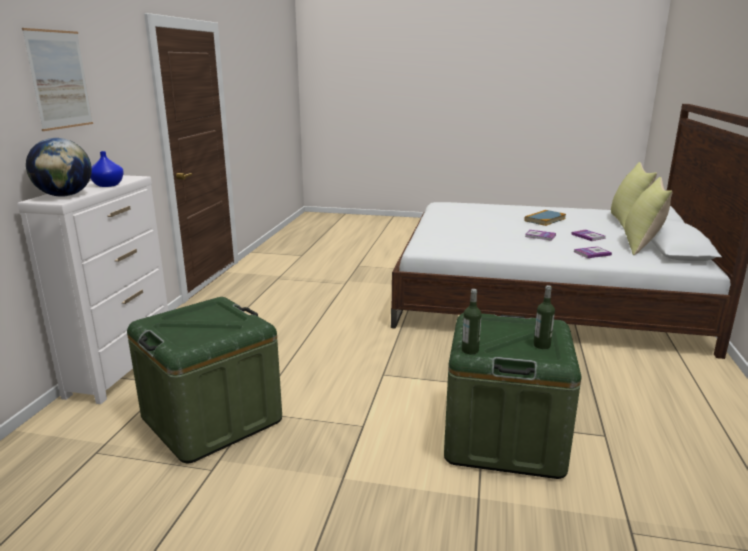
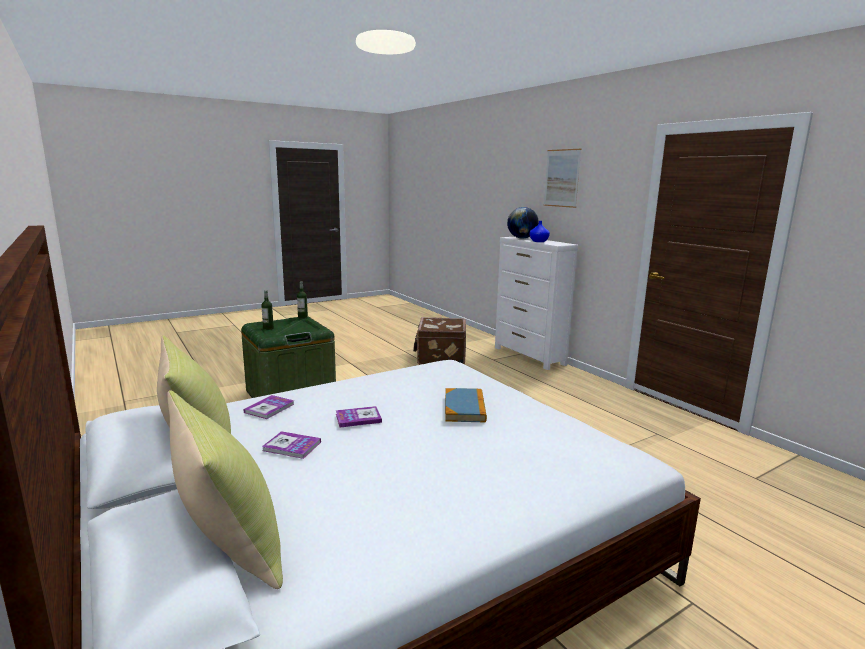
camera: 135 degrees right, 5 degrees down
(212, 419) = (440, 358): green storage box -> brown suitcase
(545, 219) = (397, 468): book -> book (464, 408)

